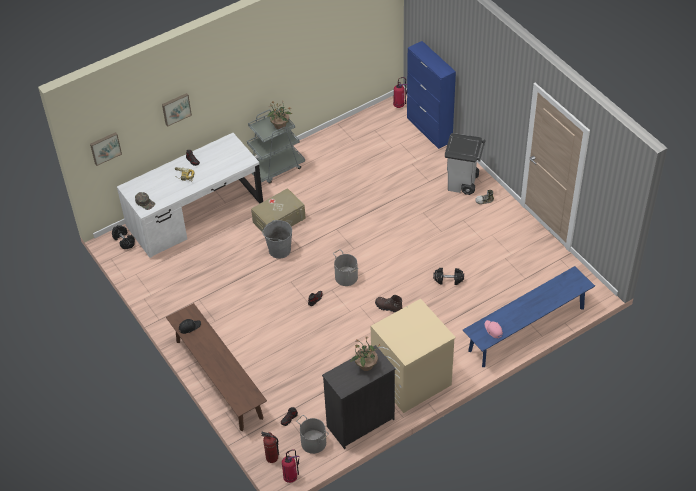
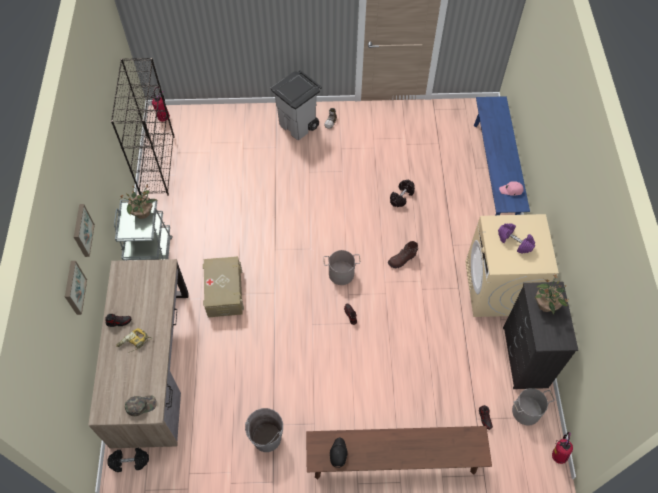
camera: 60 degrees left, 10 degrees up
(105, 148) = (59, 402): picture -> picture (82, 230)
(195, 214) = (151, 366): white desk -> brown desk
(271, 458) = (525, 461): fire extinguisher -> none
(279, 250) = (263, 312): grey bucket -> grey bucket (266, 438)
(354, 126) = (157, 165): none -> black bookcase
(412, 328) = (514, 242): none -> purple dumbbell
(429, 130) = (214, 113): blue cabinet -> none

